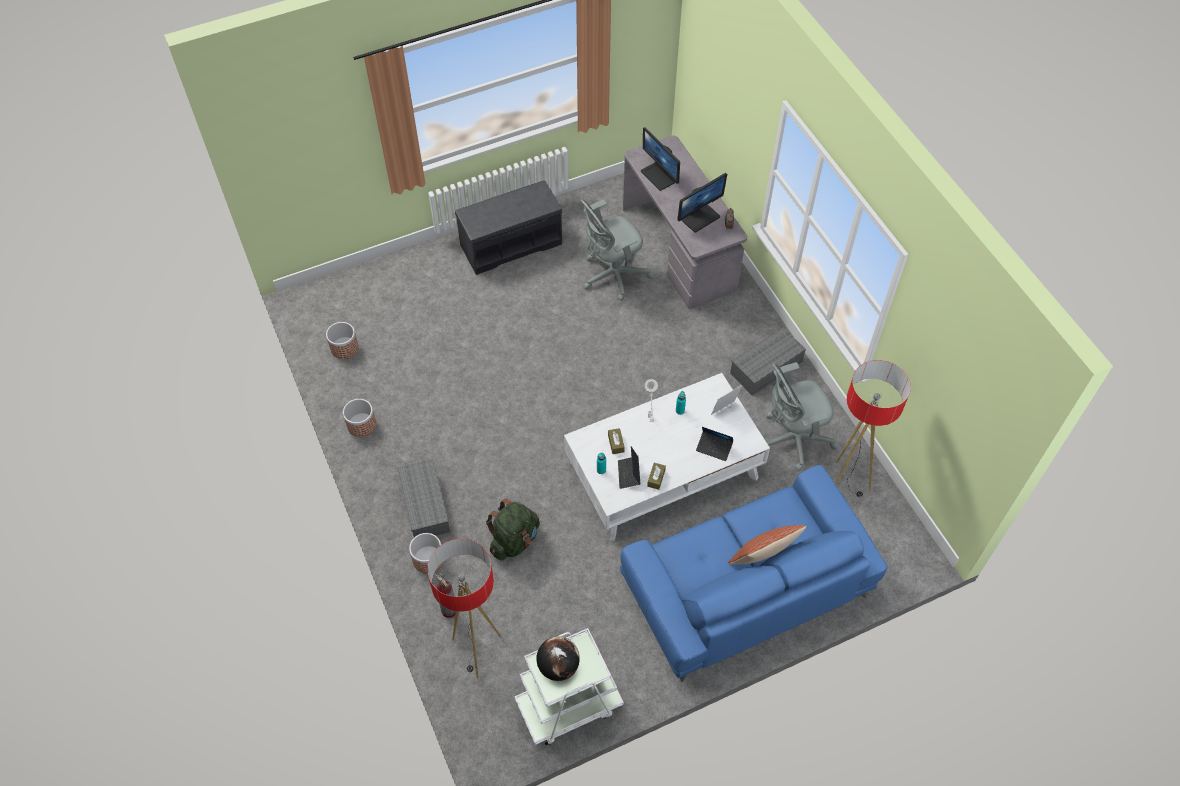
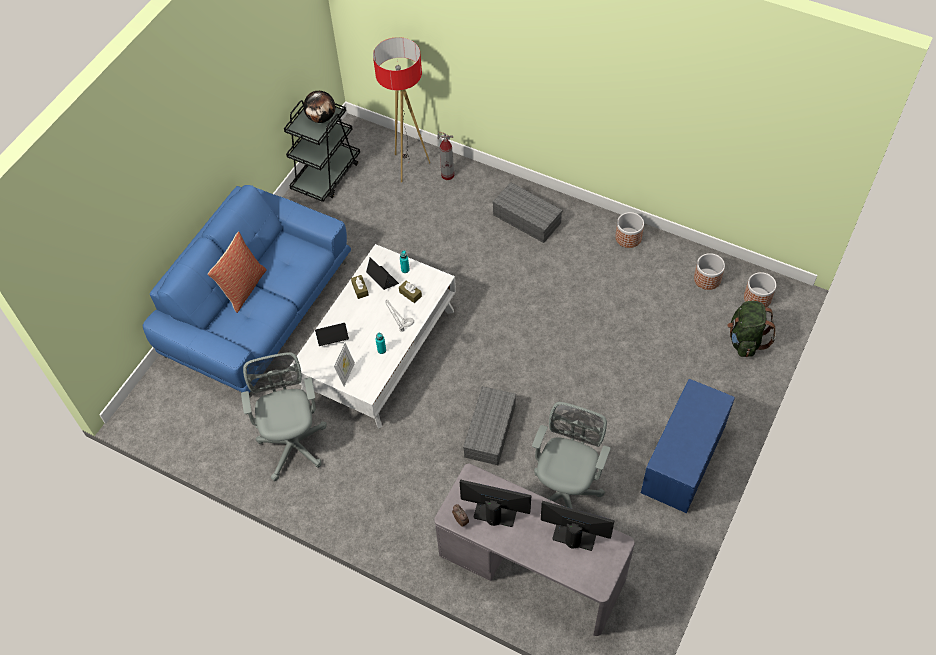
camera: 145 degrees right, 0 degrees up
(428, 559) = (490, 192): planter -> planter (757, 298)
(511, 243) = (684, 460): grey bench -> blue bench
(514, 540) = (445, 237): green backpack -> green backpack (745, 340)
(568, 705) = (326, 175): white cart -> black cart
(700, 217) = (495, 511): monitor -> monitor turned 90 degrees clockwise
(766, 368) = (358, 493): grey storage box -> grey storage box (489, 430)
(792, 439) = (293, 442): grey office chair -> grey office chair turned 45 degrees counterclockwise
(845, 484) = (226, 433): floor lamp -> none

